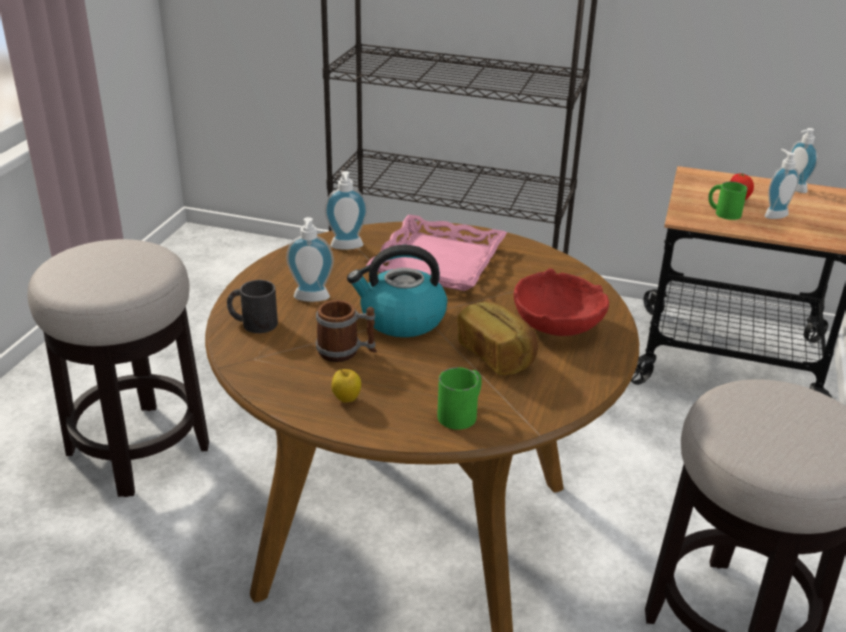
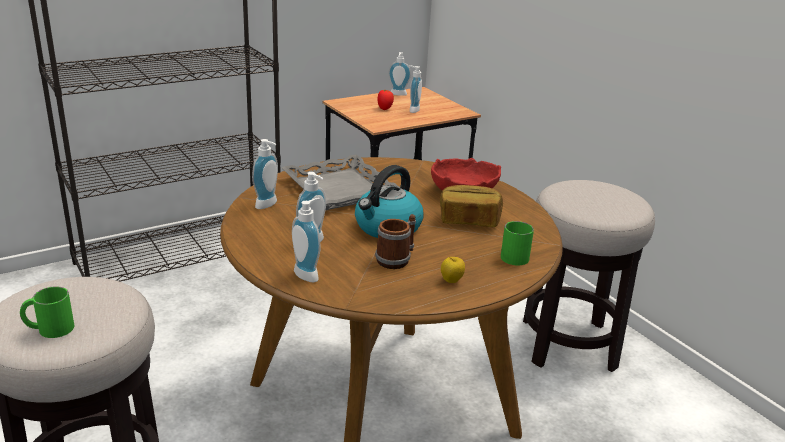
camera: 50 degrees left, 5 degrees down
(253, 323) = (309, 274): black mug -> soap dispenser
(437, 261) = (339, 189): pink tray -> grey tray
(723, 212) = (389, 117): green mug -> green mug (49, 329)

